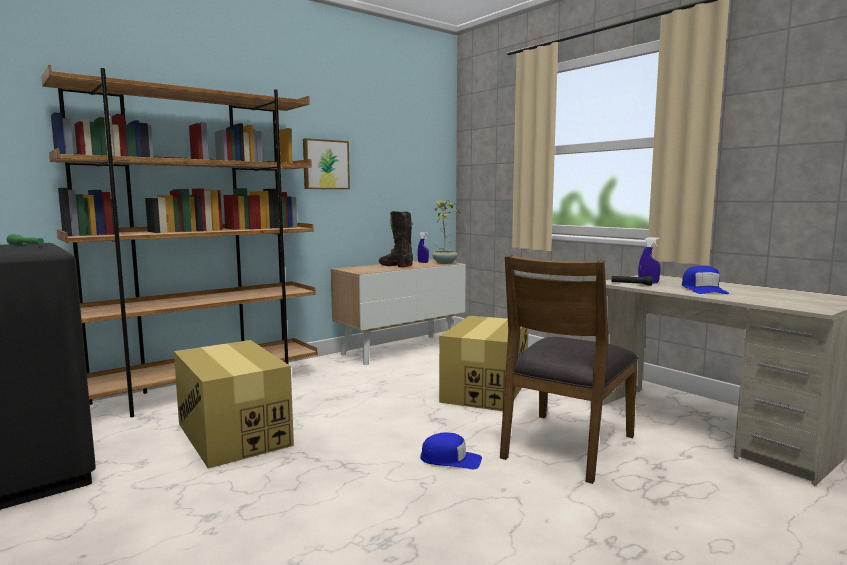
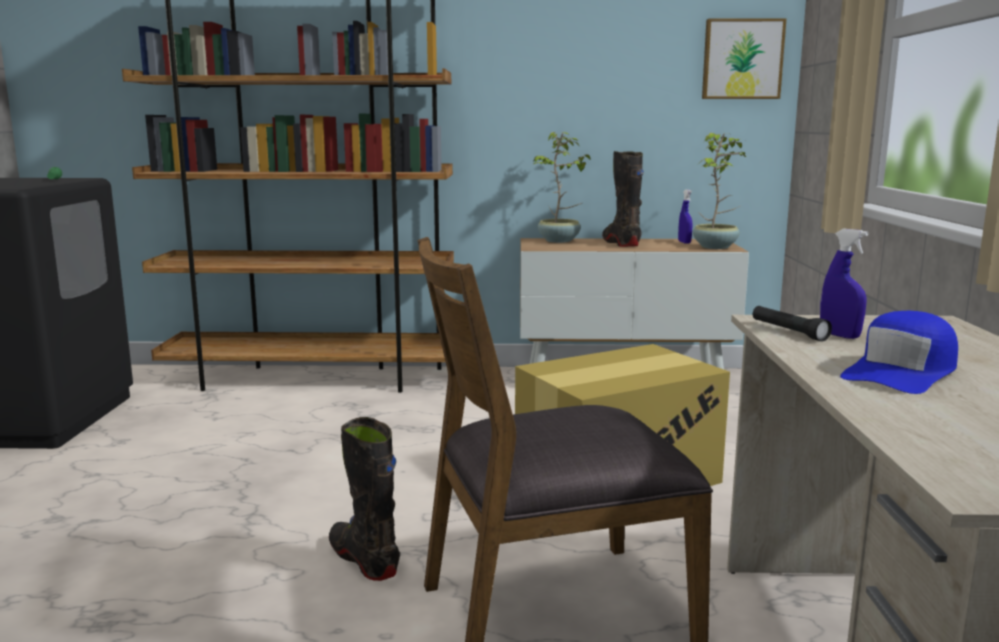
camera: 40 degrees right, 5 degrees up
(233, 434) = (235, 438): cardboard box -> none
(325, 164) = (521, 75): picture -> picture (742, 59)
(360, 267) = (560, 241): none -> potted plant
(451, 459) = (364, 560): blue cap -> black boot

